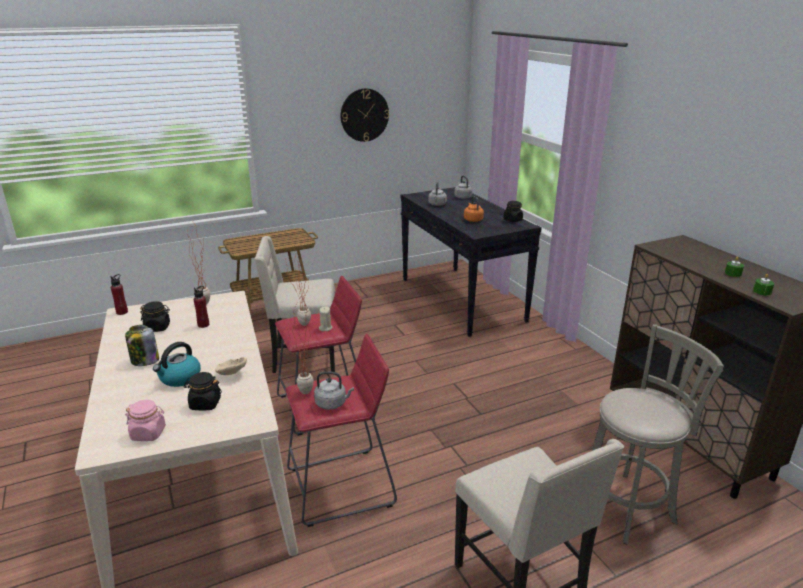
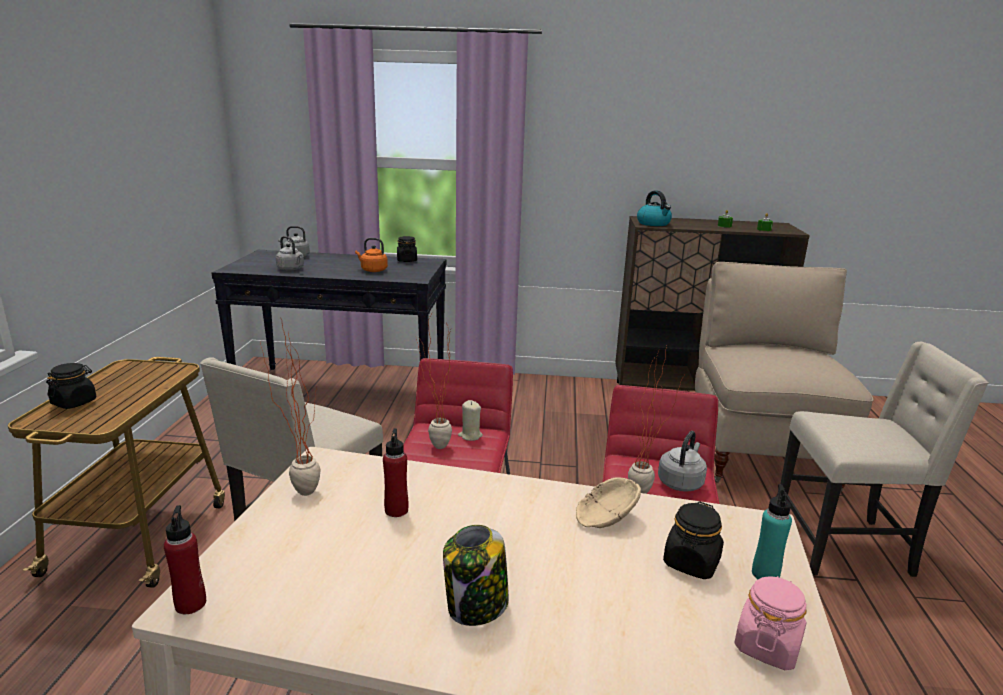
camera: 60 degrees left, 5 degrees down
(157, 327) = (341, 564): black jar -> black jar (74, 402)
(179, 378) = (583, 574): kettle -> kettle (654, 224)
(207, 426) = (765, 574): none -> turquoise bottle
(364, 115) = (133, 149): wall clock -> none
(629, 505) = (759, 453): grey stool -> beige chair

